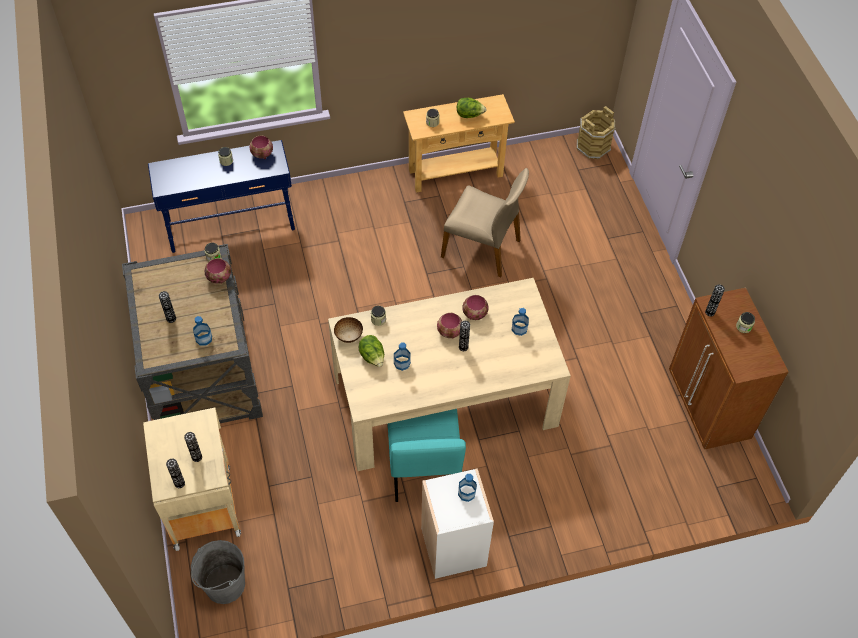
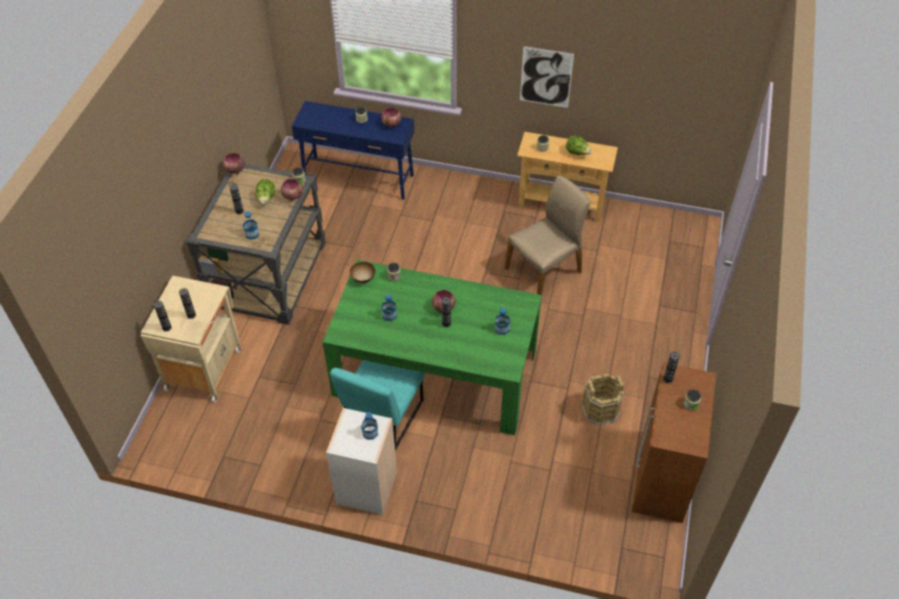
camera: 30 degrees right, 5 degrees down
(224, 584) = (181, 431): grey bucket -> none
(372, 357) = (370, 301): lettuce -> lettuce (266, 199)
(420, 48) = (546, 77): none -> picture
(445, 399) = (435, 372): beige dining table -> green dining table
(474, 314) = (472, 303): bowl -> bowl (234, 170)
(482, 248) = (544, 270): beige chair -> beige chair turned 90 degrees counterclockwise
(593, 147) = (695, 228): brown bucket -> brown bucket (600, 410)

